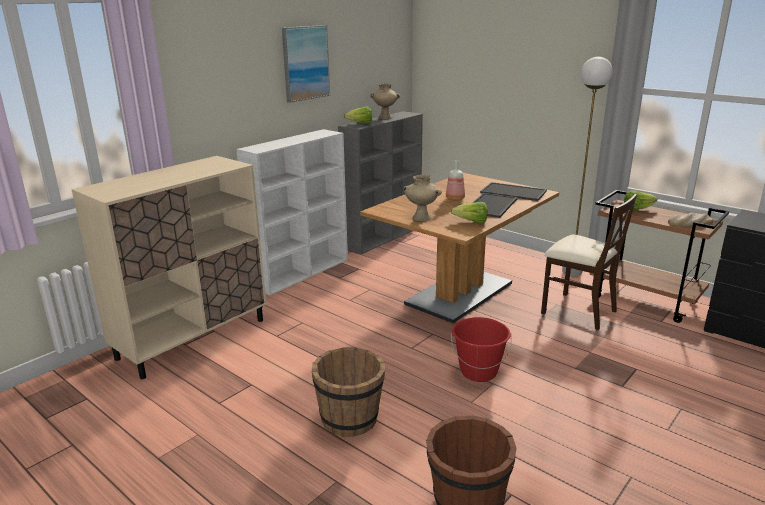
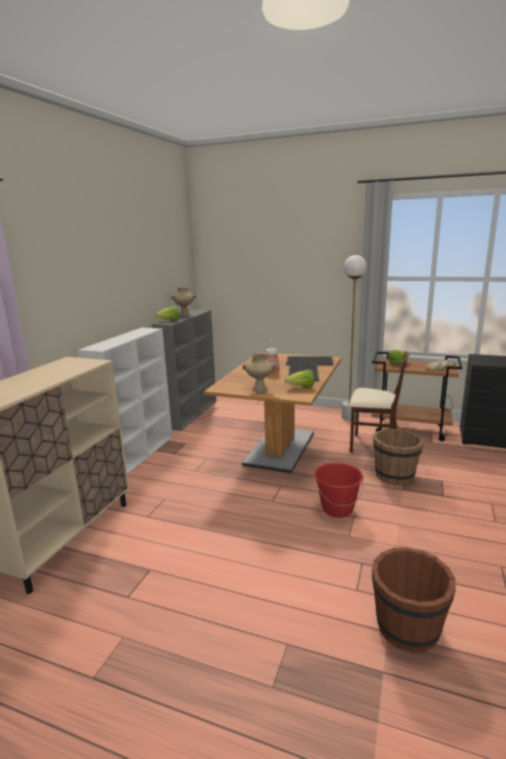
camera: 20 degrees left, 5 degrees down
(305, 63) = (124, 271): picture -> none
(350, 419) = (261, 578): brown bucket -> brown bucket (395, 475)

